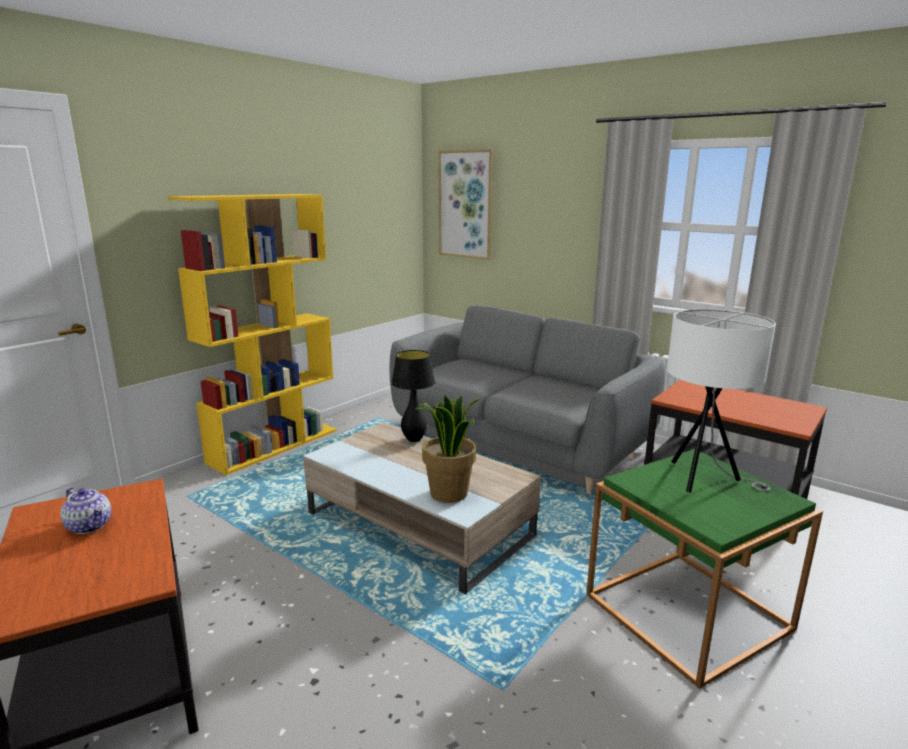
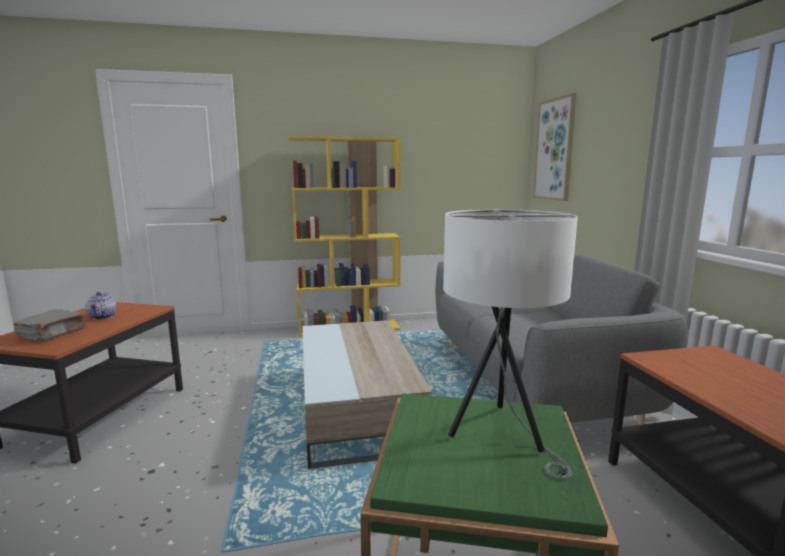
camera: 40 degrees right, 5 degrees down
(79, 573) = (53, 334): none -> grey book
(414, 439) = (385, 336): black table lamp -> none
(449, 494) = (337, 377): potted plant -> none

